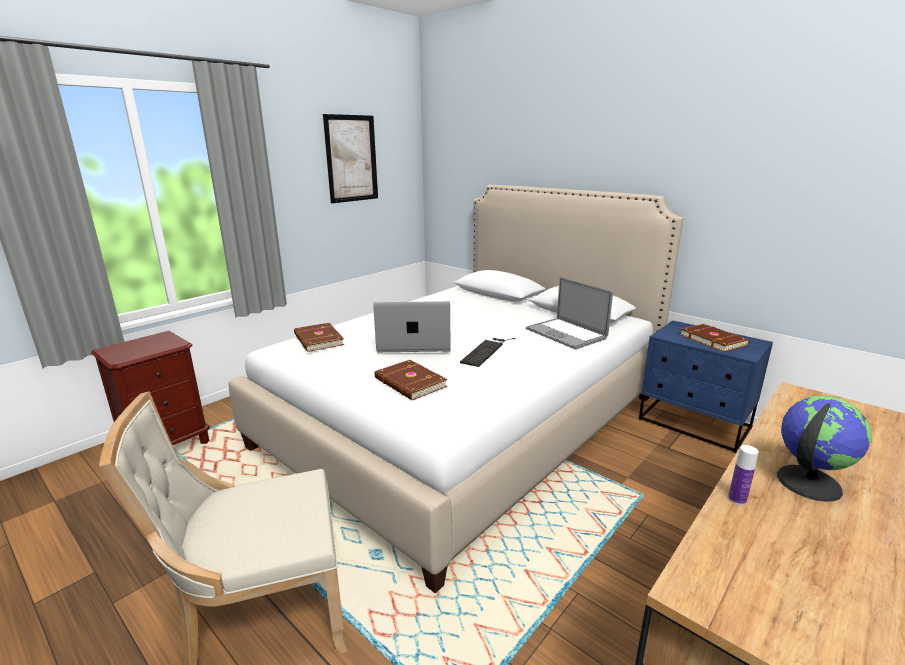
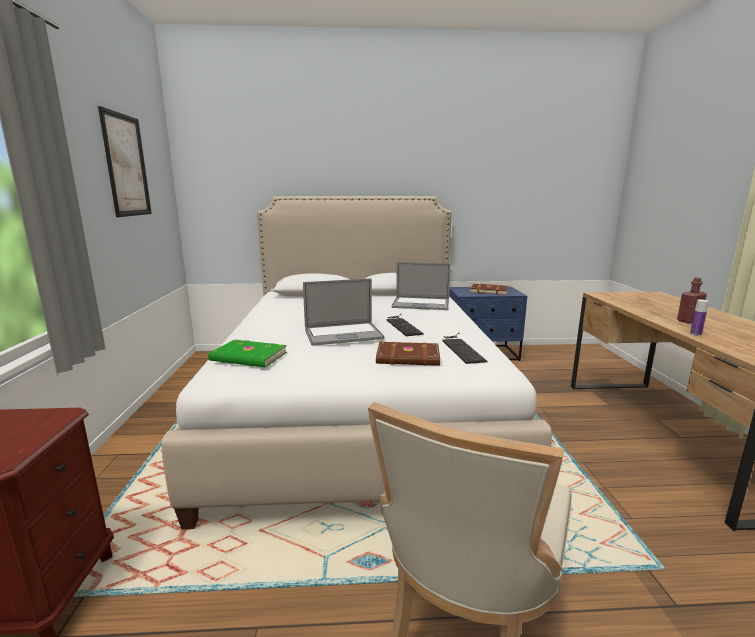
camera: 45 degrees left, 5 degrees down
(317, 340) = (248, 357): brown book -> green book
(414, 343) = (343, 334): laptop -> laptop turned 150 degrees counterclockwise
(474, 393) = (461, 348): none -> keyboard
(807, 482) = (688, 321): globe -> red bottle

